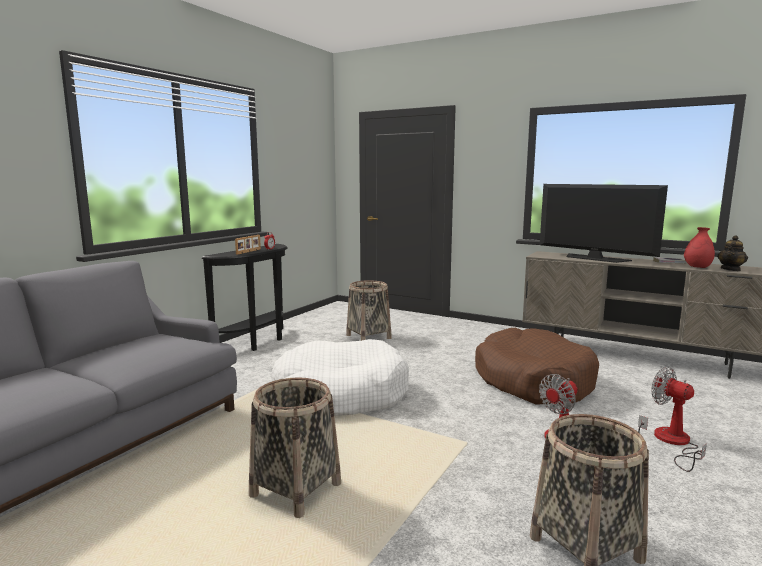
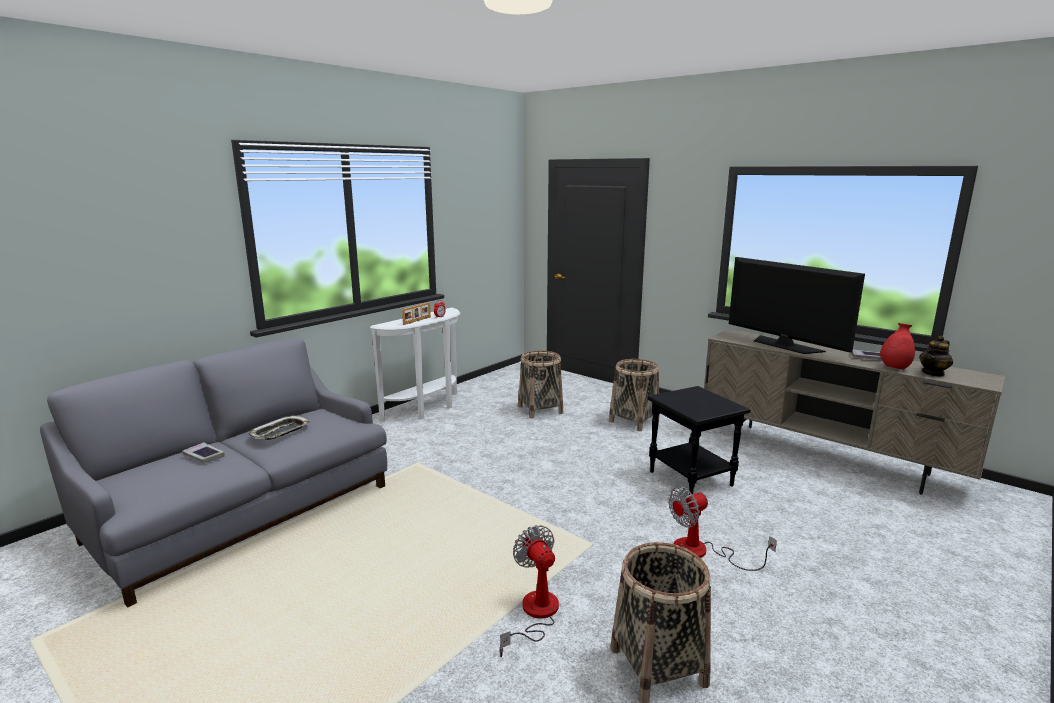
camera: 10 degrees right, 5 degrees up
(33, 378) = (203, 456): none -> book
(121, 352) = (280, 432): none -> tray
(258, 342) = (428, 409): black console table -> white console table
(296, 489) = (417, 575): basket -> basket (634, 420)
(340, 394) = (489, 477): white dog bed -> none
(533, 381) = (692, 479): brown dog bed -> black side table
(675, 443) = (810, 567): fan -> fan (534, 614)

